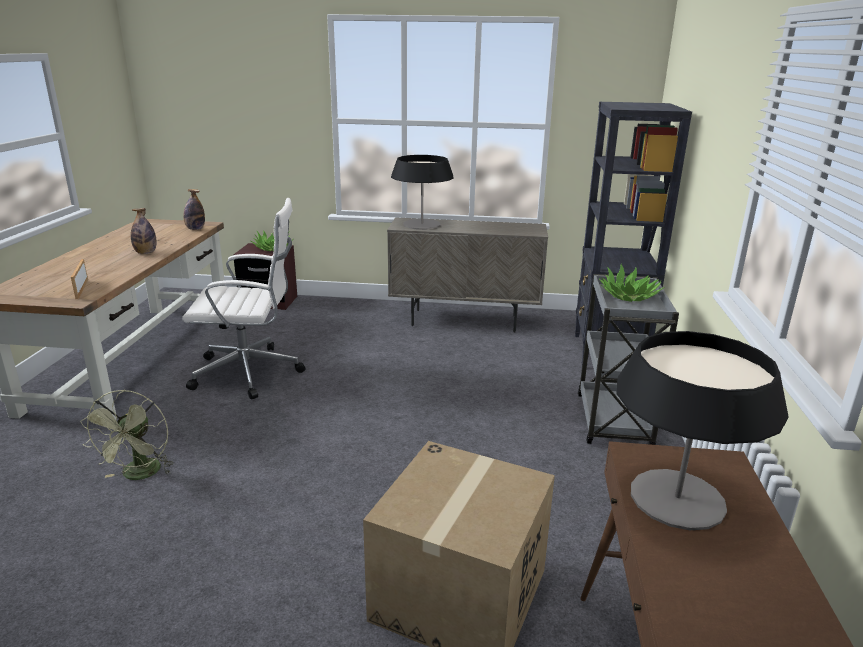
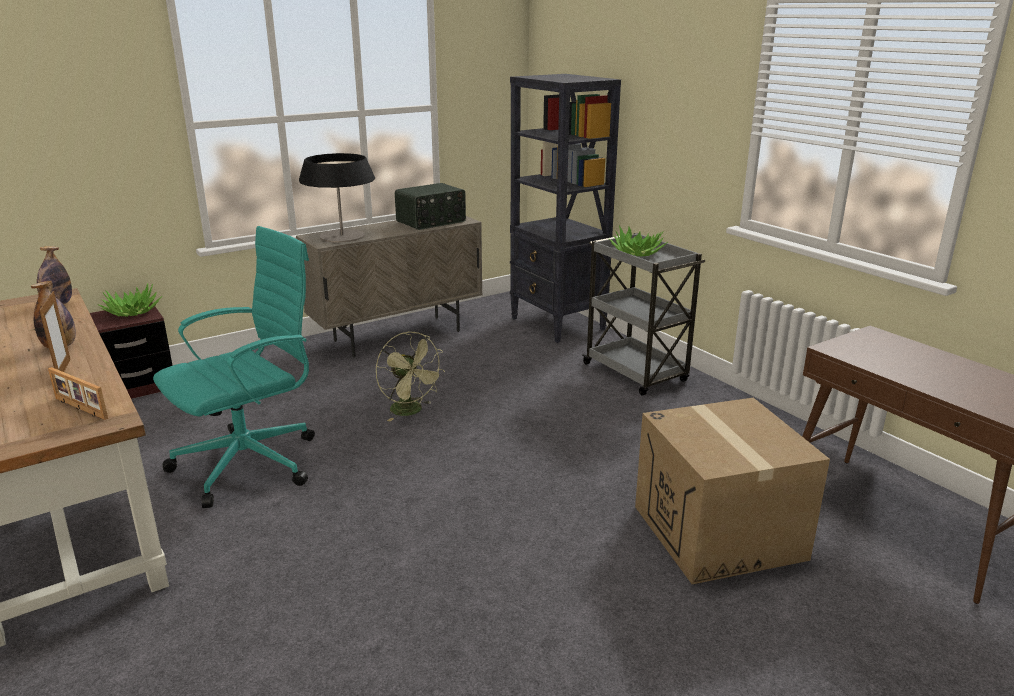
camera: 40 degrees left, 0 degrees up
(120, 266) = (64, 370): none -> picture frame
(139, 475) = (305, 606): green fan -> green fan (411, 411)
(250, 372) = (252, 463): white office chair -> turquoise office chair
(507, 228) = (431, 222): none -> radio
(677, 499) = (893, 361): table lamp -> none

